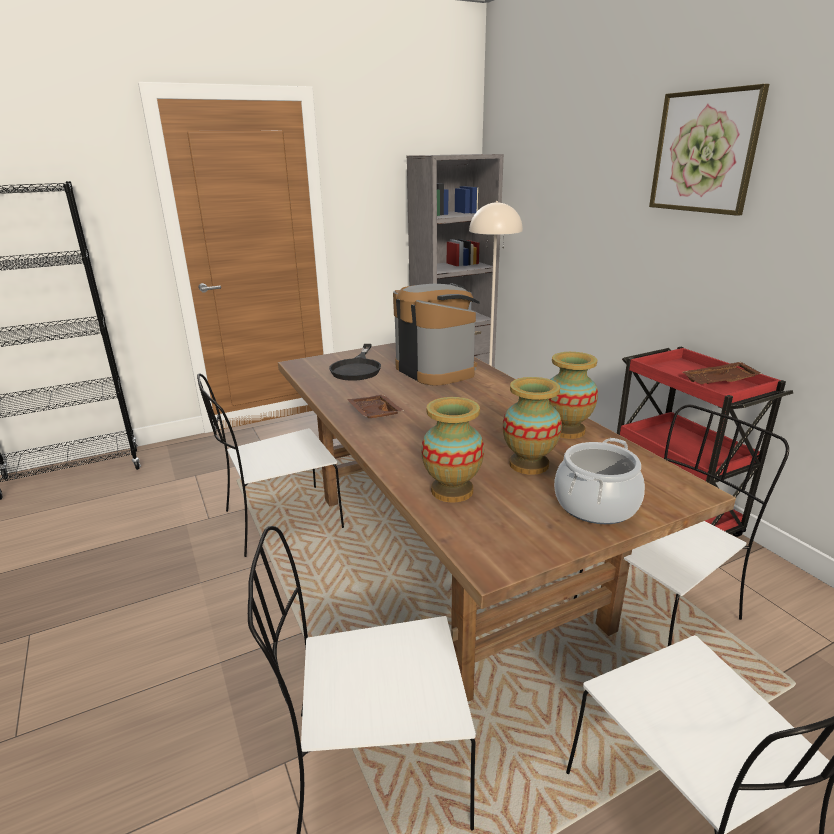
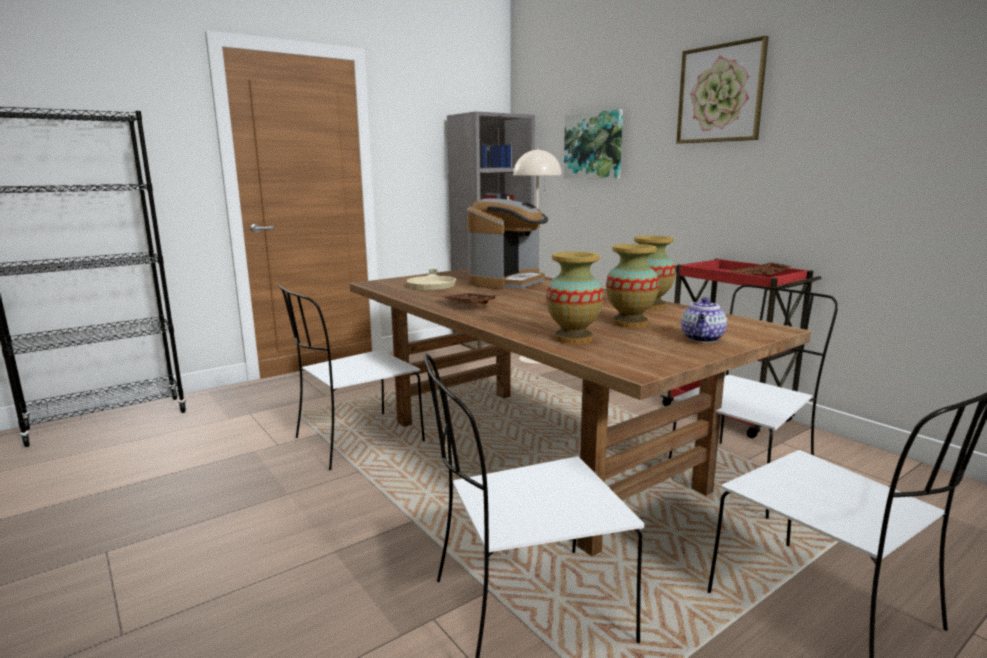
camera: 10 degrees left, 10 degrees down
(357, 368) = (432, 283): black frying pan -> beige frying pan
(436, 370) = (507, 282): coffee machine -> coffee machine turned 75 degrees clockwise
(563, 196) = (593, 145): none -> picture
(596, 505) = (702, 339): cooking pot -> teapot

